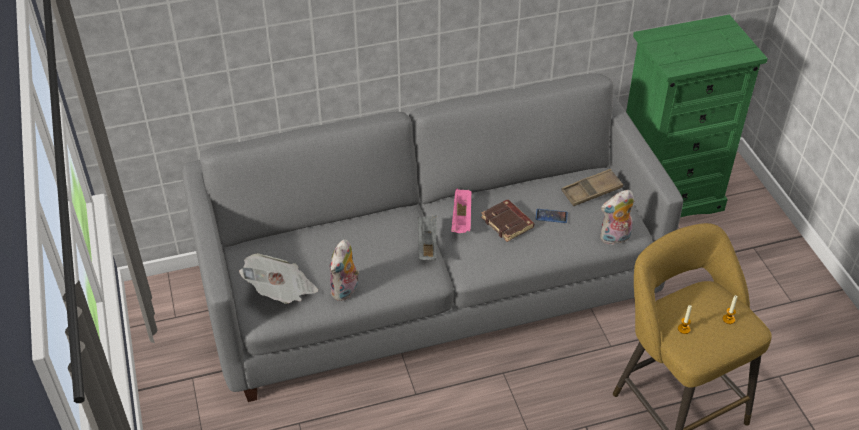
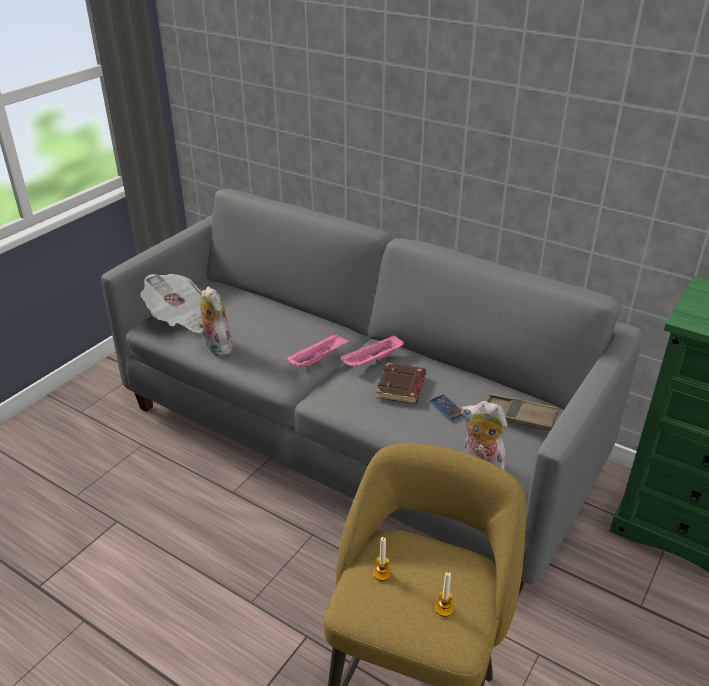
camera: 50 degrees right, 10 degrees down
(346, 291) = (216, 347): plush toy -> plush toy turned 75 degrees clockwise
(427, 244) = (318, 359): grey tray -> pink tray

